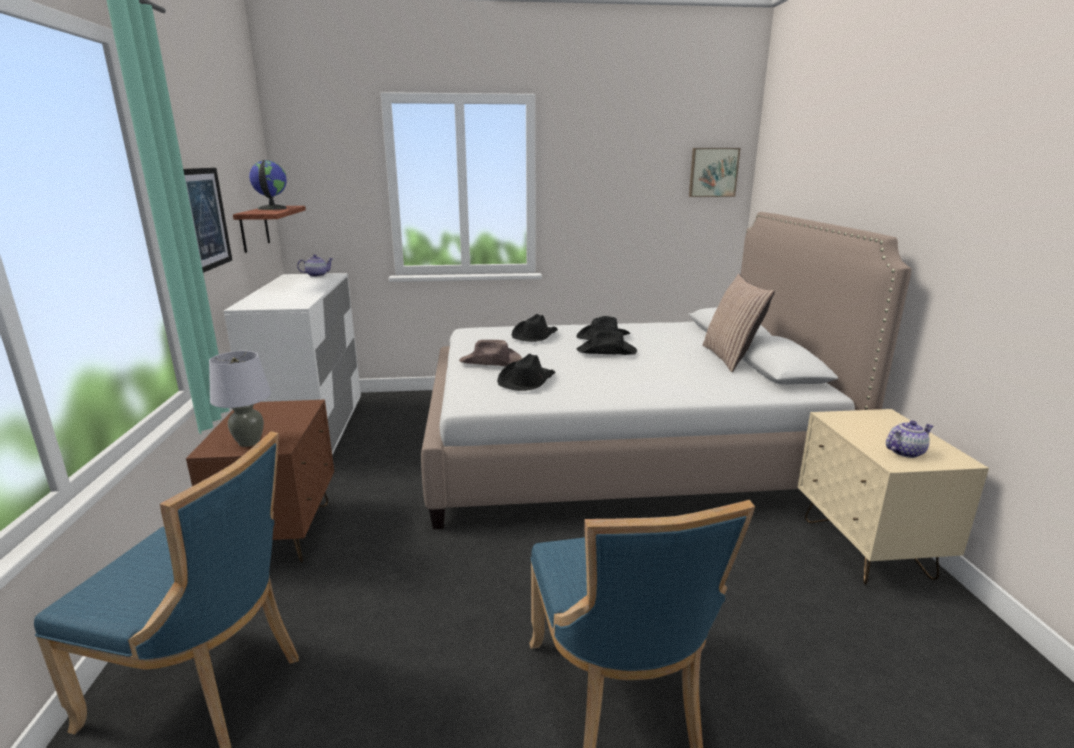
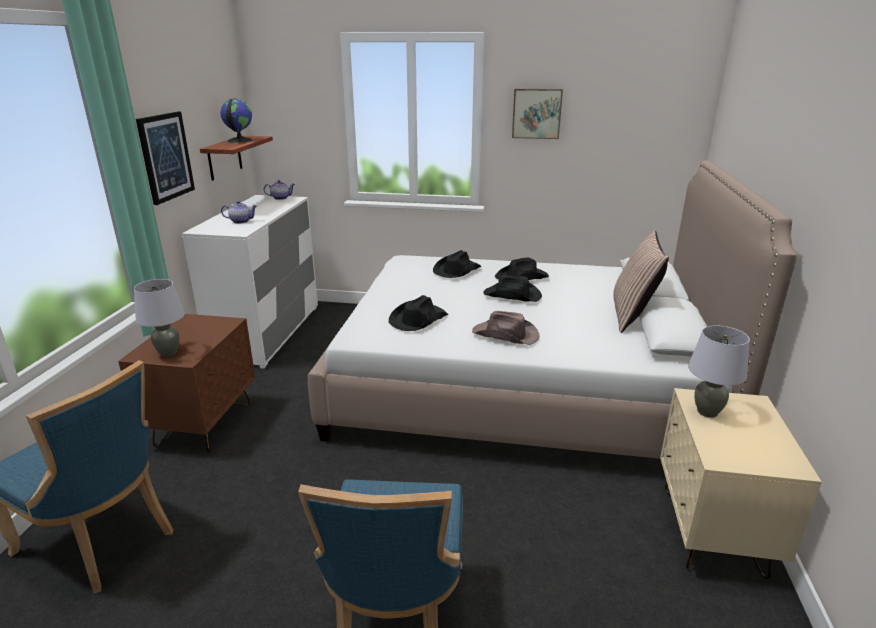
camera: 15 degrees right, 5 degrees up
(491, 362) = (400, 296): brown hat -> brown hat (506, 335)
(713, 172) = (668, 112): picture -> picture (536, 113)
(854, 427) = (707, 412): none -> grey table lamp
(904, 452) = (740, 448): teapot -> teapot (241, 221)

